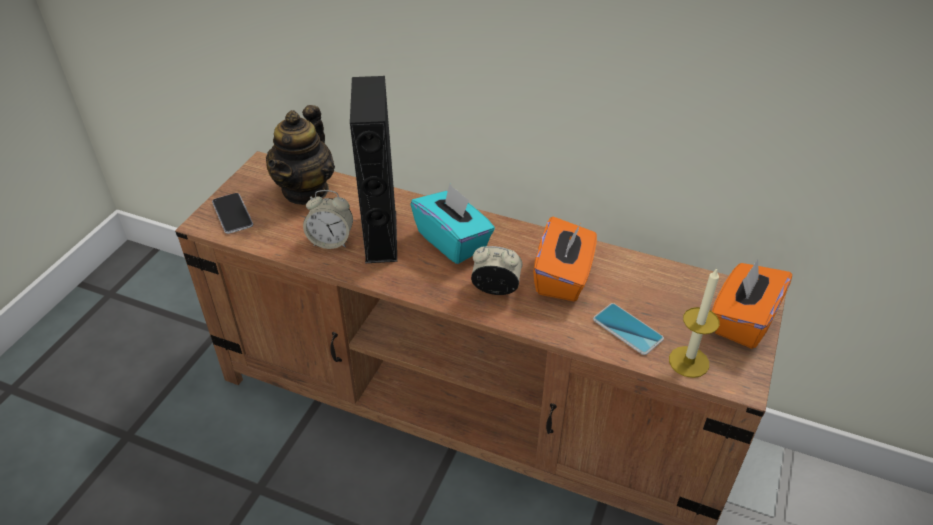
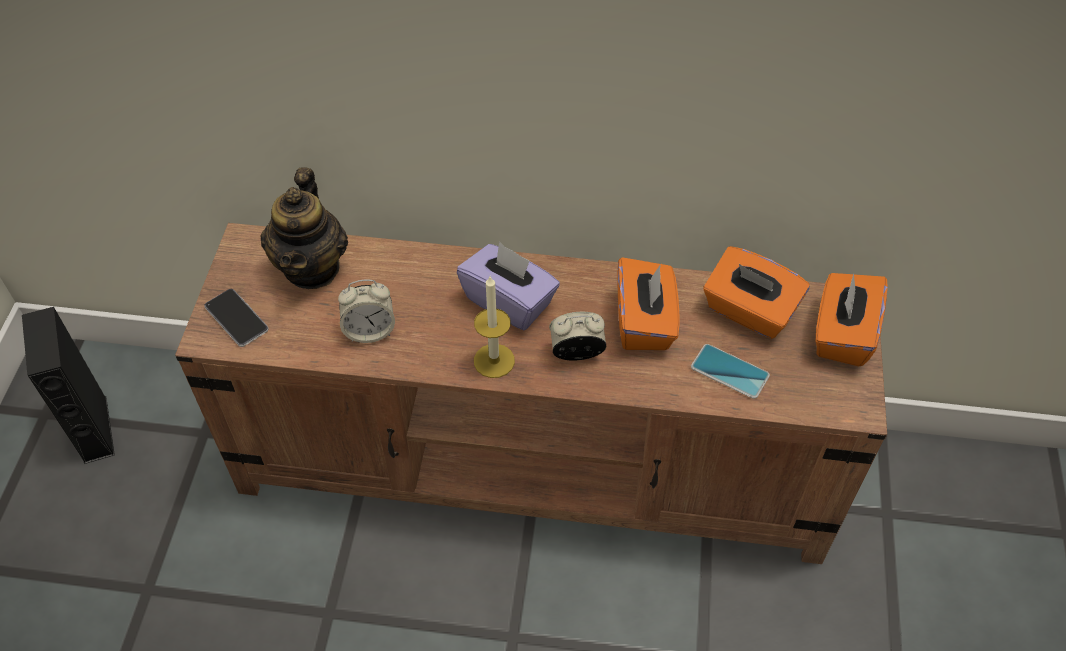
camera: 15 degrees left, 10 degrees up
(381, 236) = (425, 311): black speaker -> black speaker (95, 429)
(453, 241) = (509, 301): turquoise tissue box -> purple tissue box
(660, 286) = (749, 311): none -> orange tissue box
(688, 362) = (801, 396): candle -> candle (494, 360)

